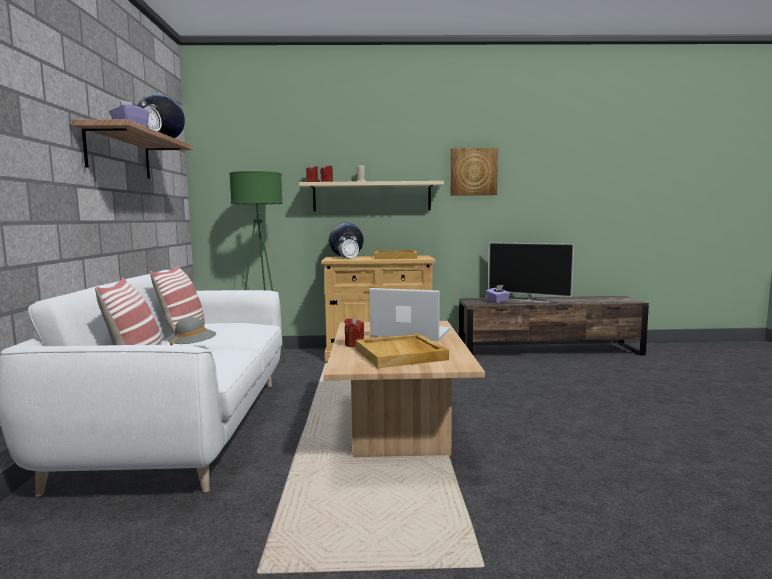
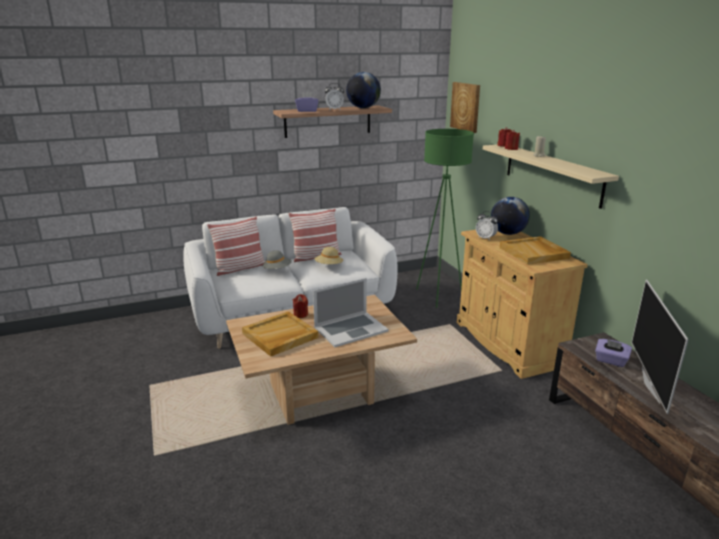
camera: 70 degrees right, 15 degrees up
(229, 330) = (329, 266): none -> beige hat
(410, 333) = (350, 329): laptop -> laptop turned 60 degrees clockwise
(473, 172) = (660, 171): picture -> picture (466, 107)

